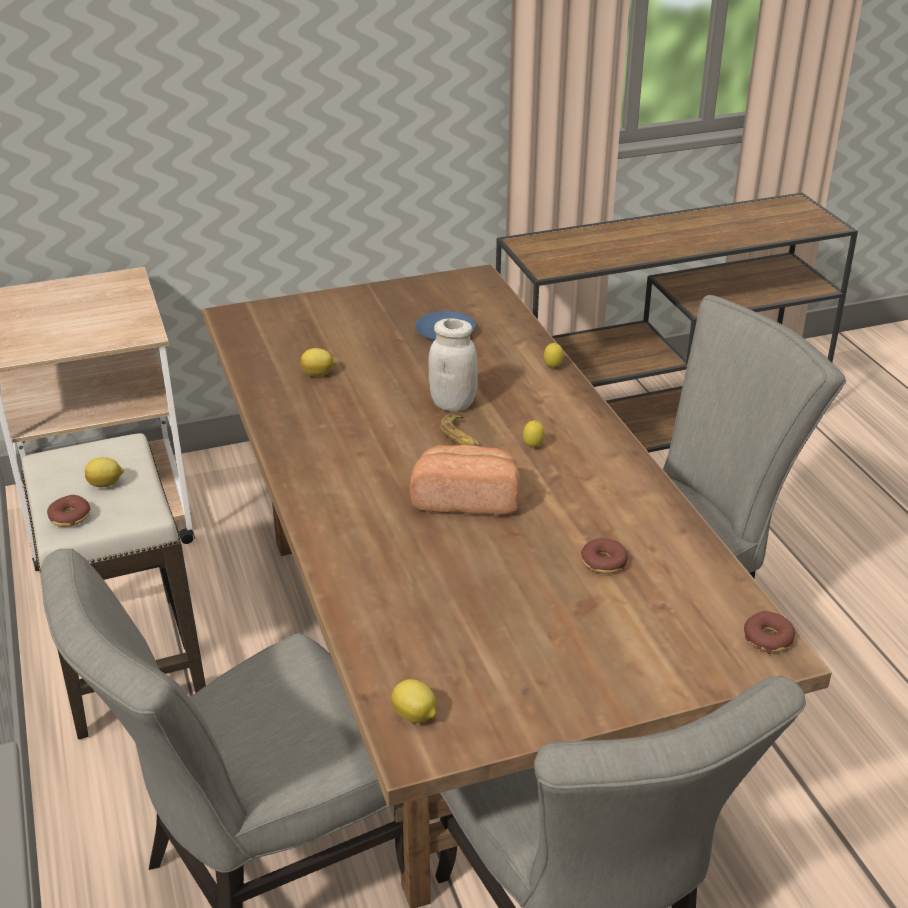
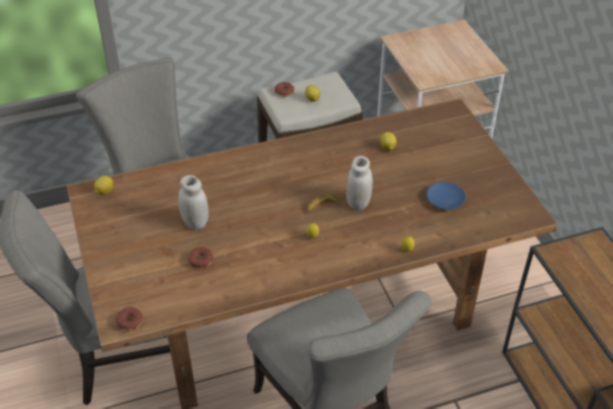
camera: 90 degrees right, 10 degrees up
(466, 498) = (261, 208): bread -> none
(507, 575) = (195, 222): none -> white jar

